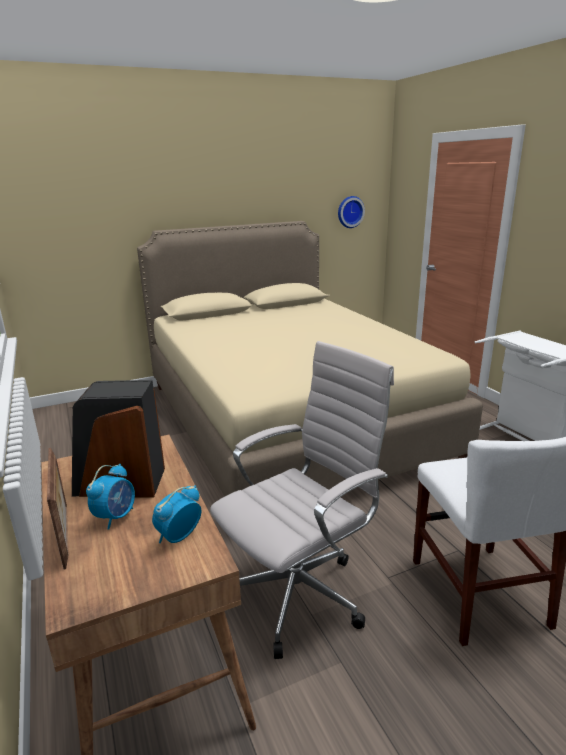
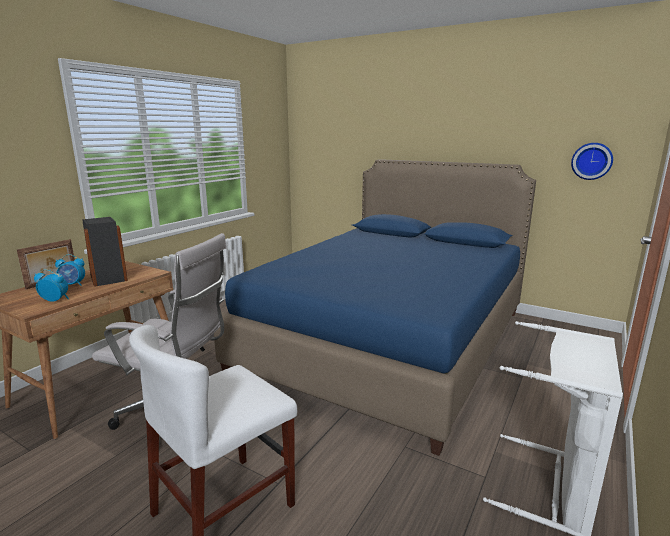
camera: 55 degrees right, 5 degrees down
(288, 420) = (389, 340): beige bed -> blue bed

